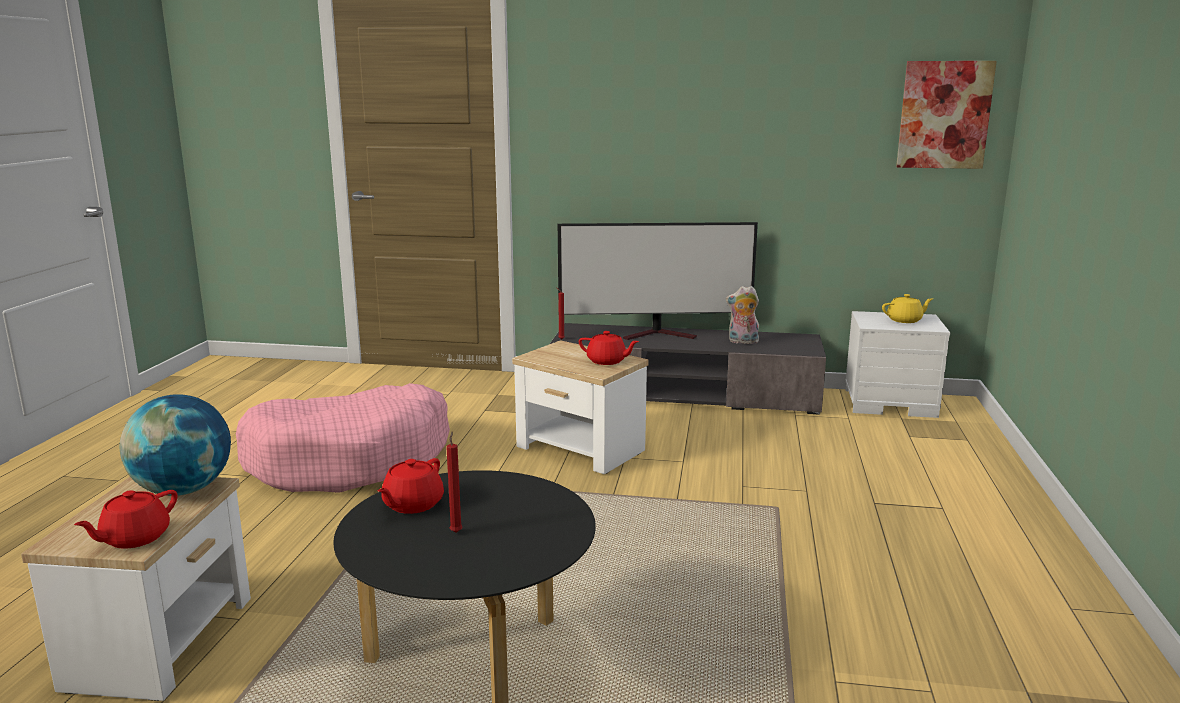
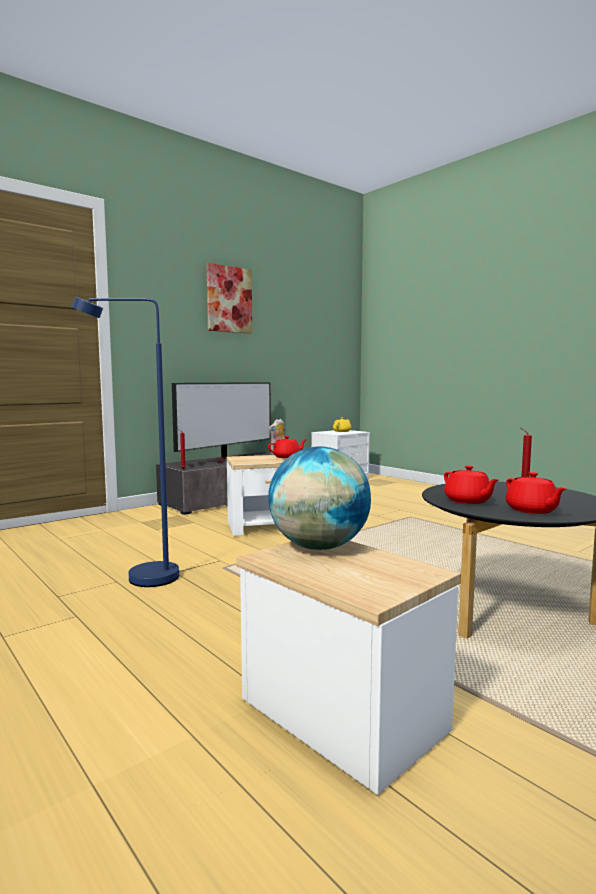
camera: 50 degrees left, 10 degrees down
(134, 538) = (406, 570): red teapot -> red teapot (532, 510)
(350, 460) = (140, 577): pink dog bed -> blue floor lamp
(944, 115) = (338, 324): picture -> picture (229, 299)

